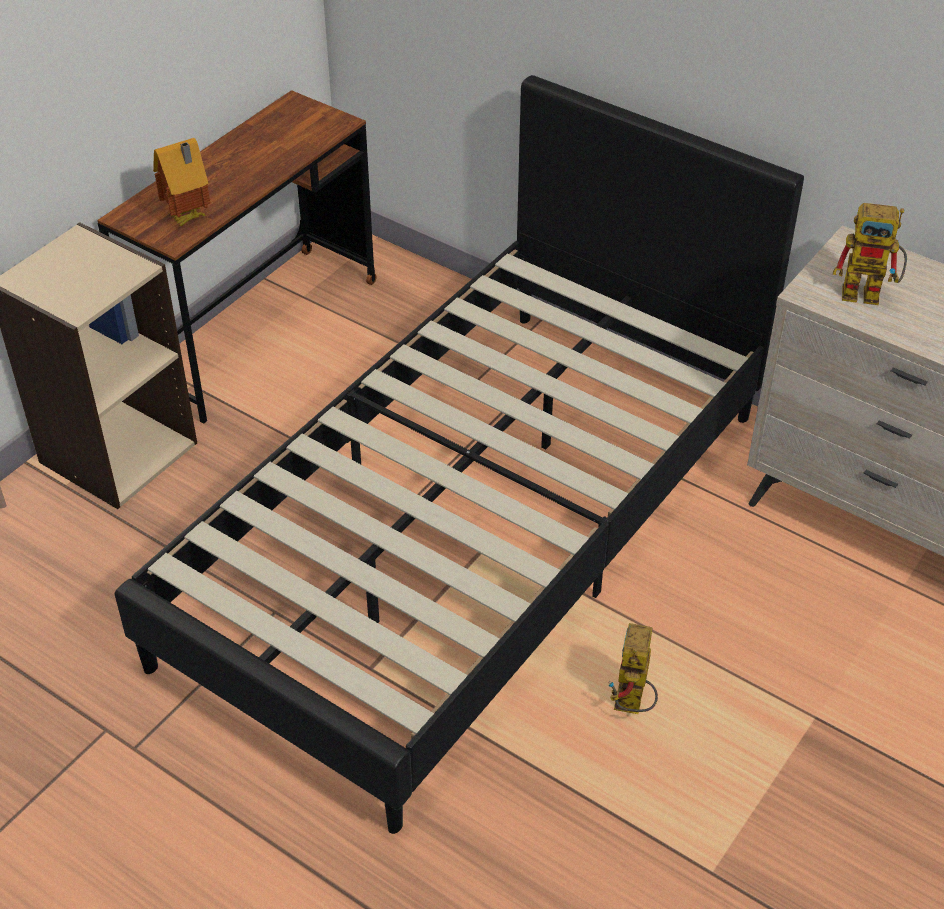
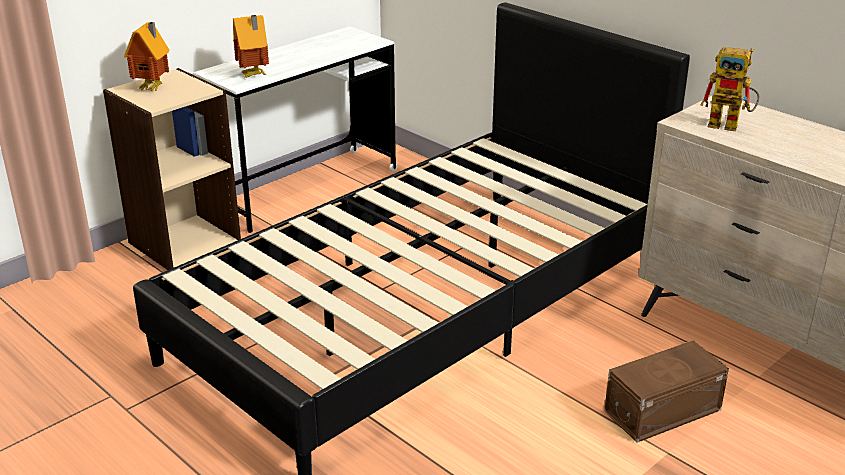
camera: 10 degrees right, 15 degrees down
(60, 272) = (153, 88): none -> toy house
(258, 331) = (306, 189): brown desk -> white desk
(632, 706) = (517, 428): toy robot -> none
(802, 654) = (665, 411): none -> brown storage box

